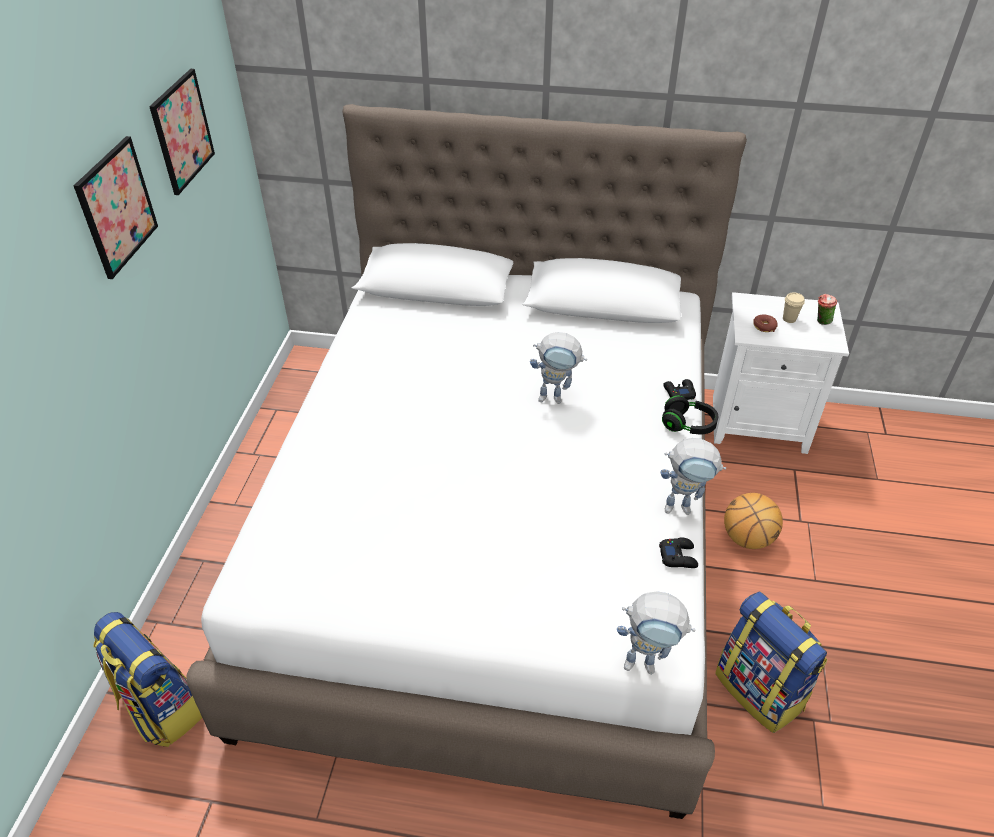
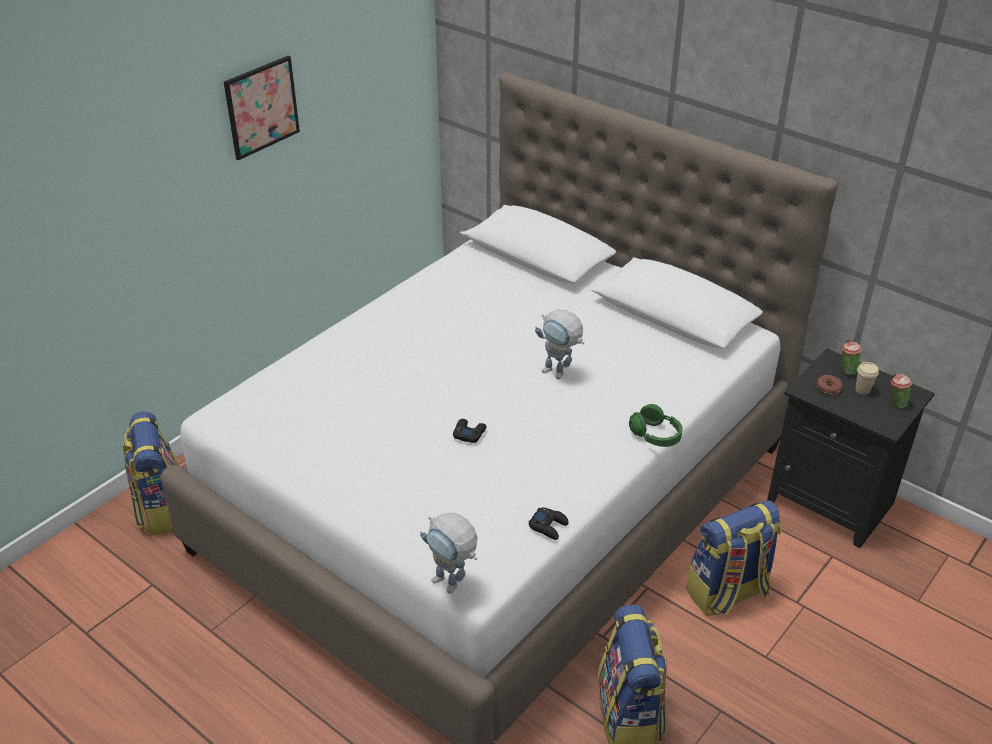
camera: 30 degrees right, 5 degrees down
(182, 131) = (351, 63): picture -> none
(678, 393) = (672, 408): black game controller -> black game controller (469, 433)
(684, 507) = (589, 495): toy robot -> none
(688, 425) = (655, 436): black headphones -> green headphones
(747, 538) = (727, 593): basketball -> backpack
(760, 423) = (832, 501): white nightstand -> black nightstand
(763, 306) = (846, 370): none -> cup

